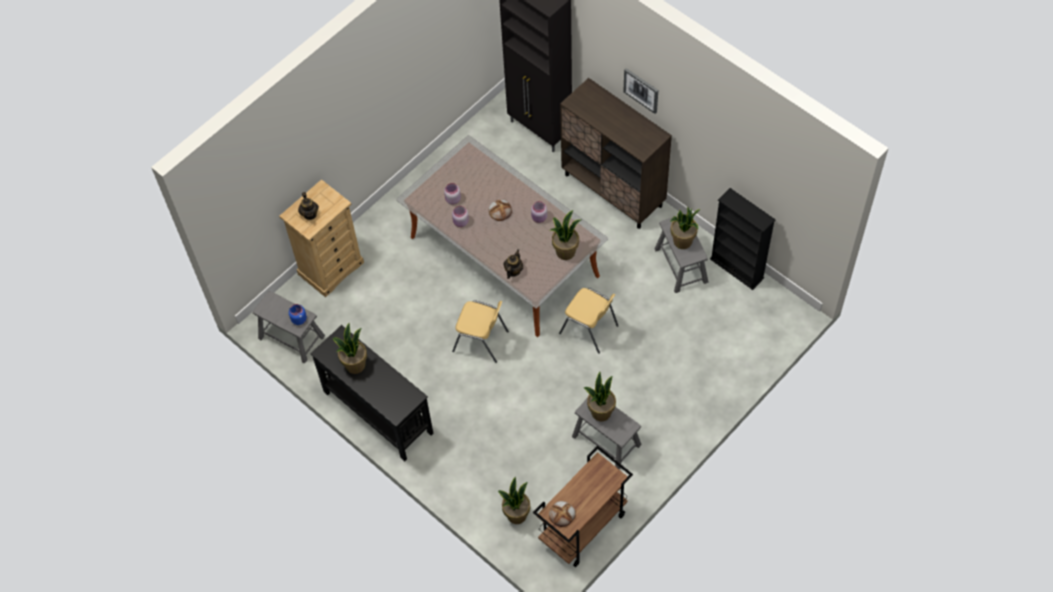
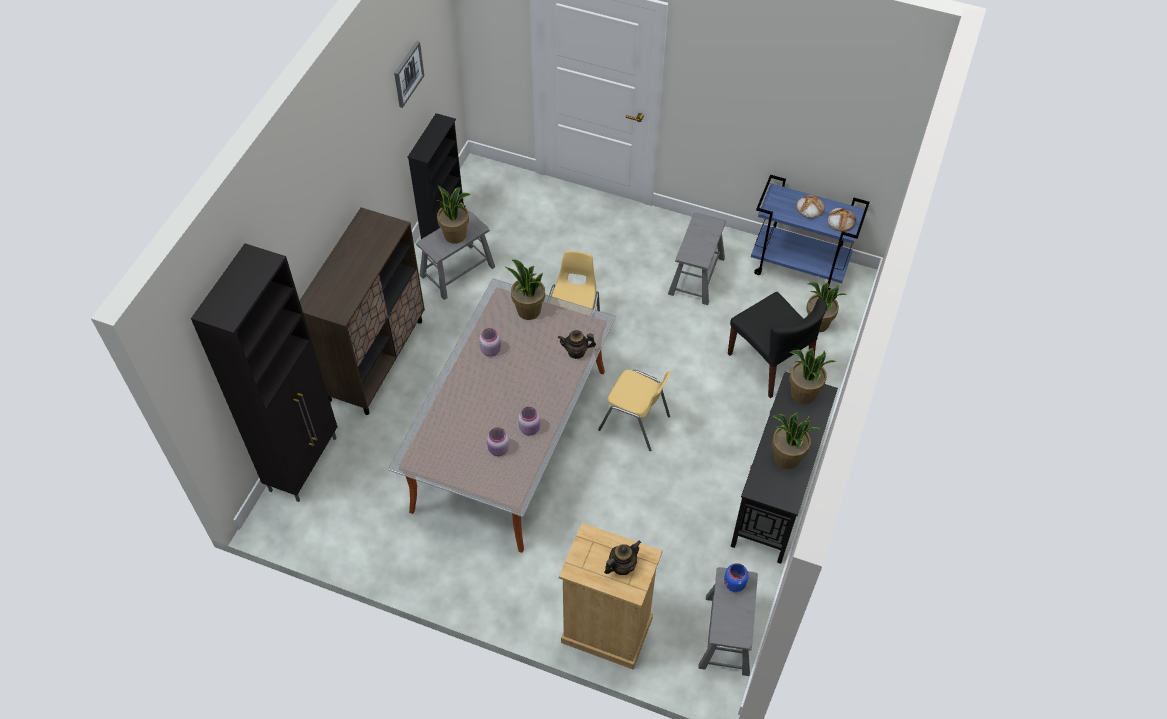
camera: 115 degrees left, 5 degrees down
(481, 341) = (635, 423): yellow chair -> yellow chair turned 120 degrees clockwise
(494, 460) = (770, 362): none -> black chair
(500, 211) = (496, 392): bread -> bread (809, 208)
(583, 528) = (799, 267): brown cart -> blue cart
(600, 412) = (697, 246): potted plant -> potted plant (802, 394)
(641, 90) = (324, 217): picture -> picture (408, 73)

